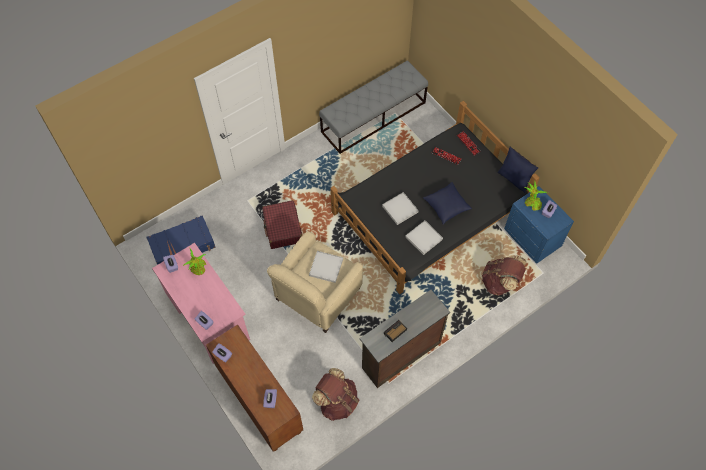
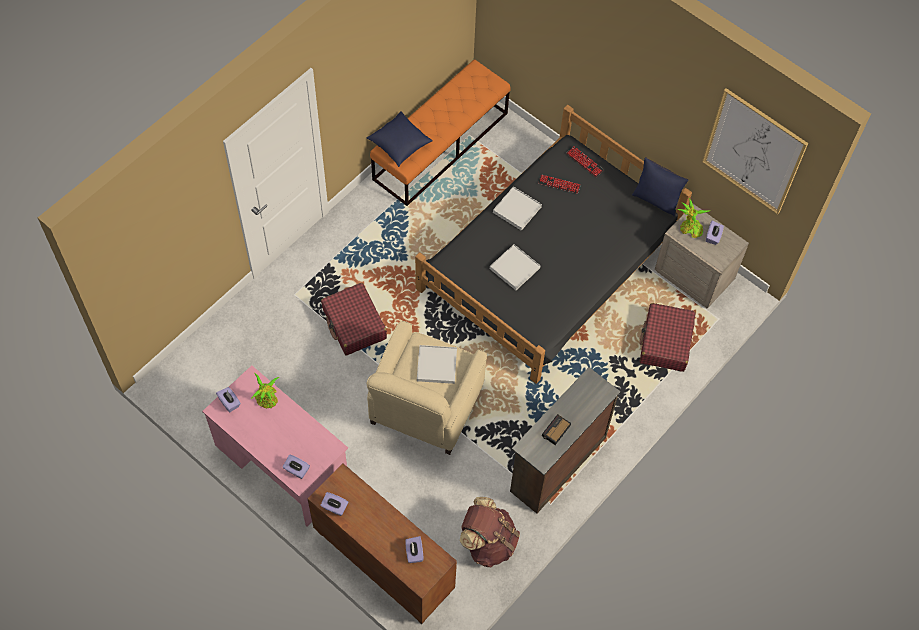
camera: 15 degrees left, 0 degrees up
(183, 246) = (220, 375): blue suitcase -> none
(373, 117) = (441, 146): grey bench -> orange bench
(424, 238) = (556, 302): white tray -> white tray (517, 210)
(446, 207) = (575, 254): blue pillow -> blue pillow (399, 145)
(500, 282) = (665, 342): brown backpack -> red suitcase
(532, 238) = (694, 275): blue nightstand -> beige nightstand
(585, 152) = (753, 151): none -> picture

